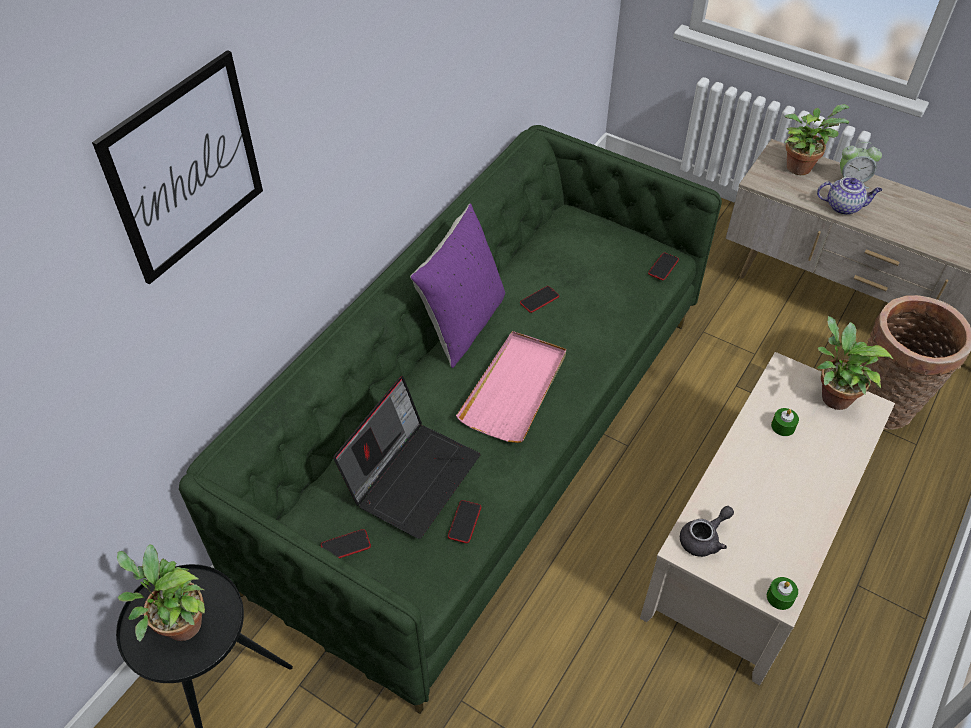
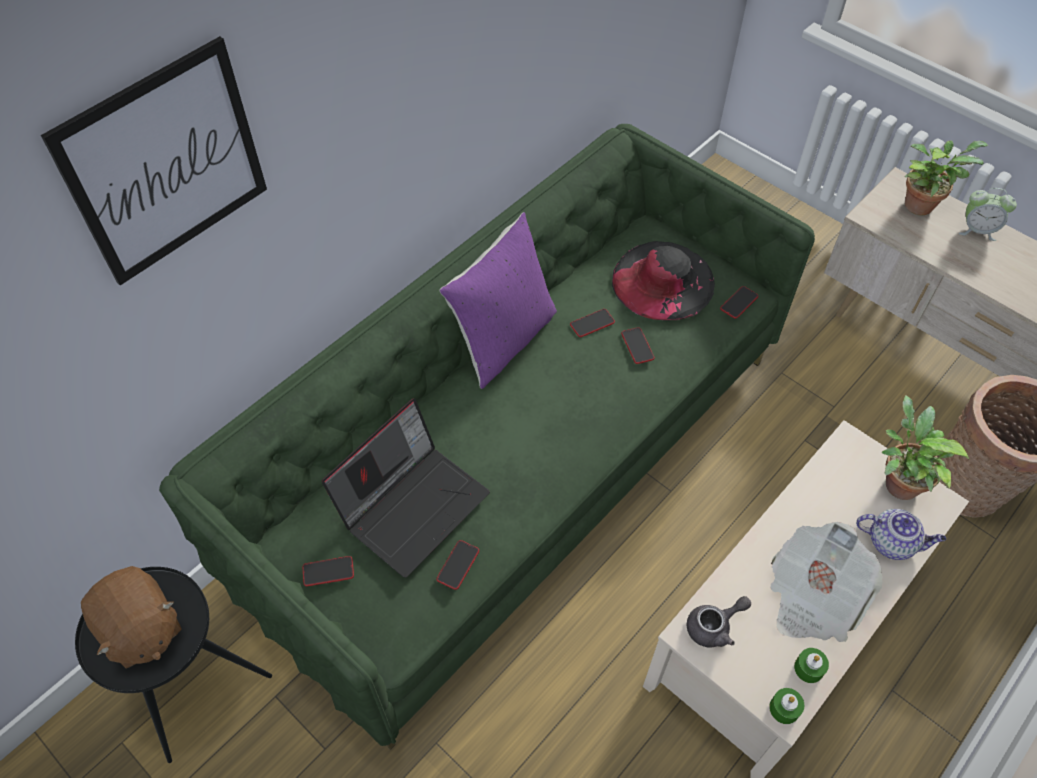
camera: 10 degrees right, 5 degrees up
(178, 624) = (141, 629): potted plant -> brown plush toy
(515, 389) = (543, 422): pink tray -> none
(583, 313) = (637, 346): none -> phone
(593, 256) = (663, 280): none -> black hat
(783, 426) = (832, 510): green candle -> green candle (808, 668)
(783, 500) = (813, 596): none -> newspaper
(844, 207) = (961, 259): teapot -> teapot (892, 542)

